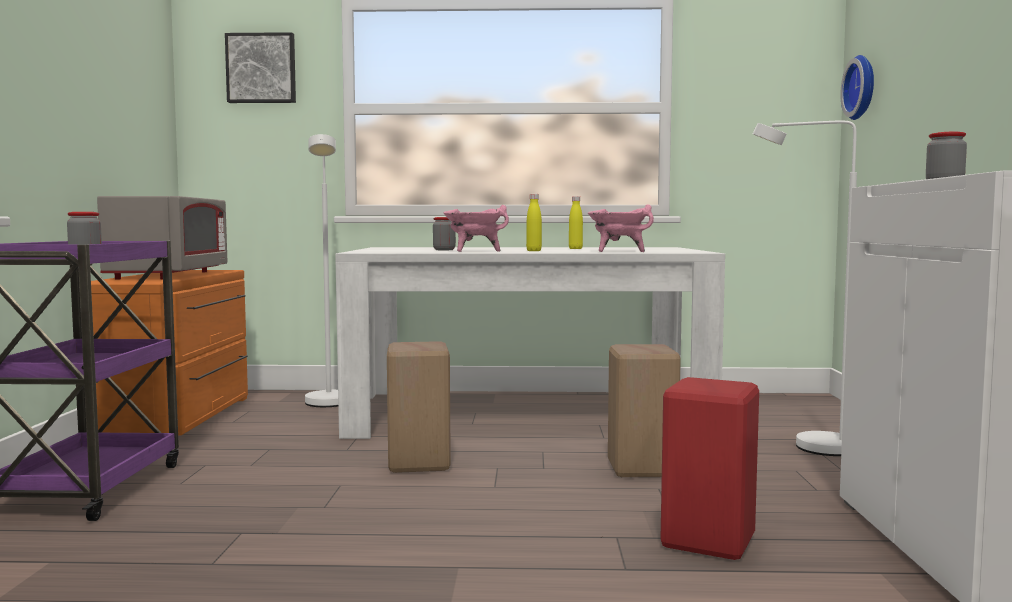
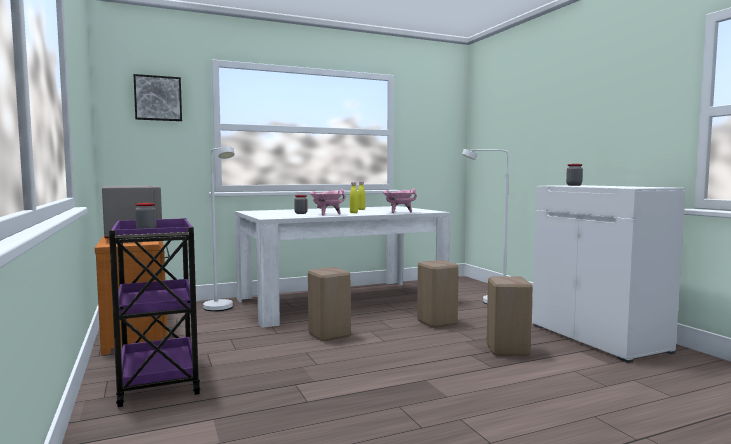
camera: 25 degrees left, 0 degrees up
(705, 542) = (506, 351): red stool -> beige stool
(863, 87) = (483, 128): wall clock -> none

